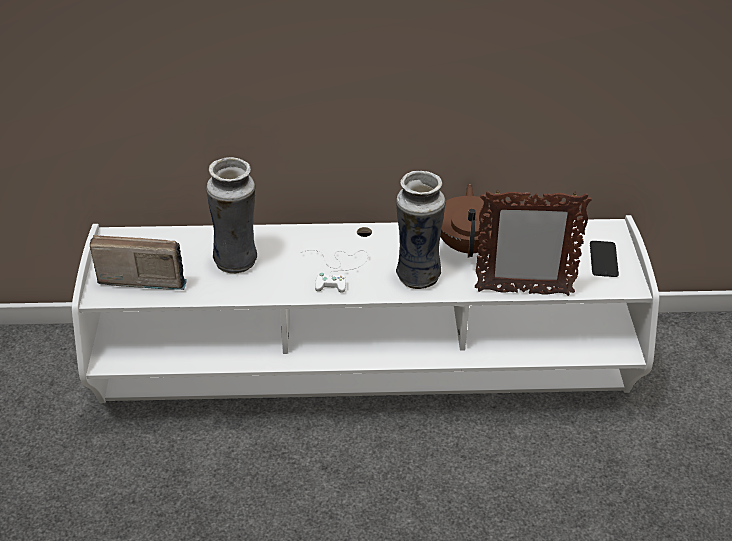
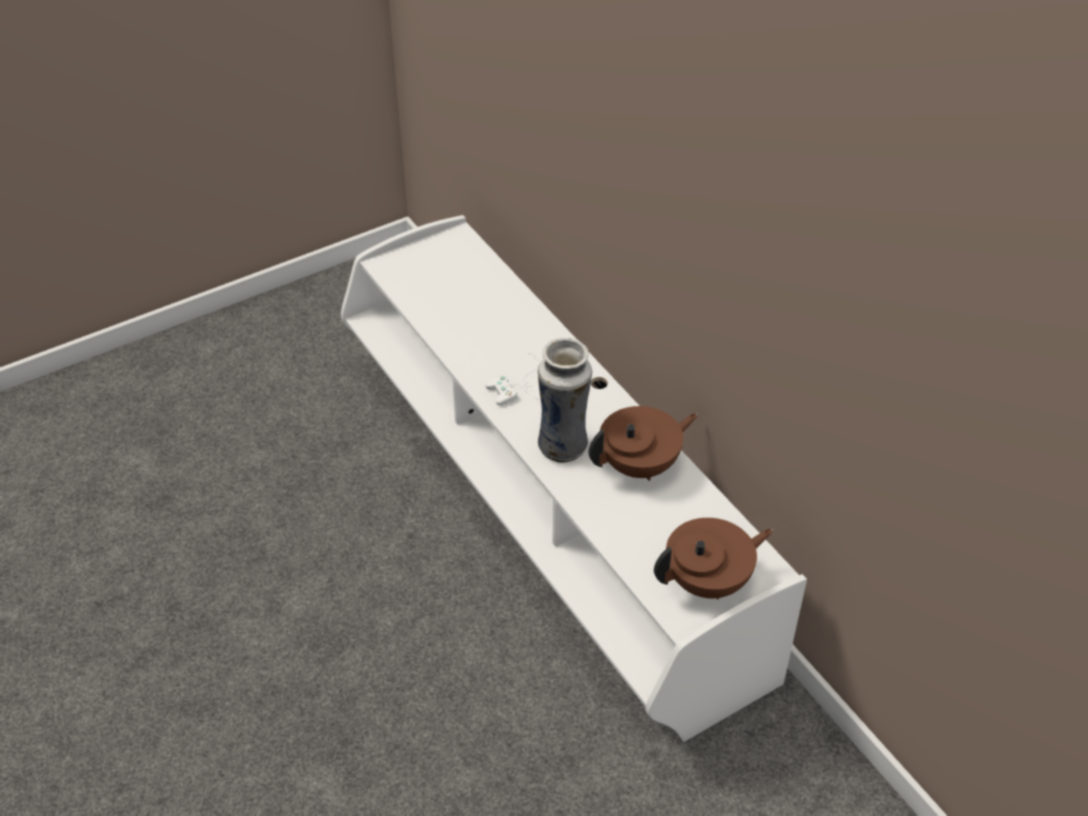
camera: 60 degrees right, 5 degrees up
(142, 275) = (424, 275): radio -> none
(237, 261) = (487, 320): vase -> none
(522, 292) = (600, 533): picture frame -> none
(603, 259) = (709, 581): phone -> brown teapot

